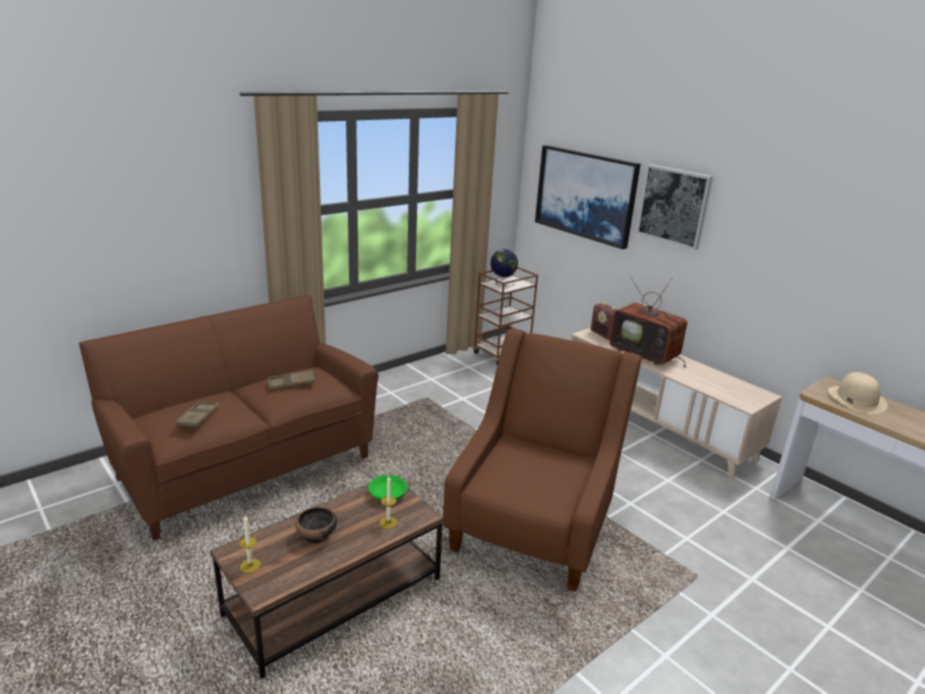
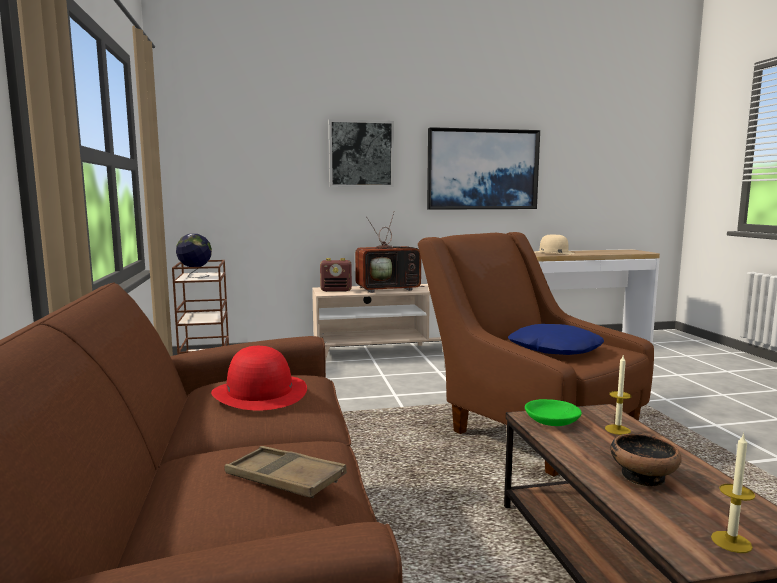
camera: 60 degrees left, 15 degrees down
(291, 383) = (260, 392): brown tray -> red hat
(520, 469) = (554, 349): none -> blue pillow
(585, 194) = (256, 163): picture -> picture (482, 169)

